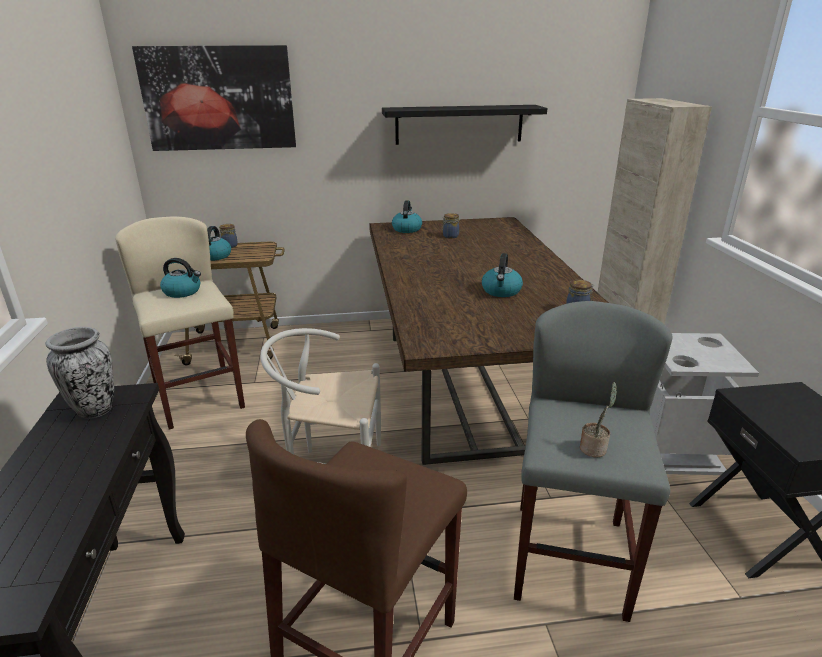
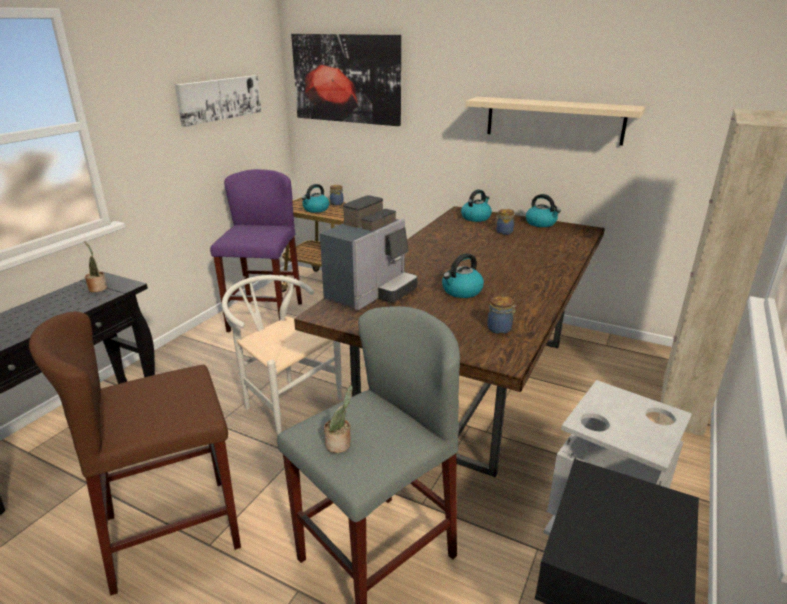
camera: 35 degrees right, 0 degrees up
(82, 133) = (219, 99): none -> picture
(95, 409) = (97, 288): vase -> potted plant
(183, 292) = (259, 230): kettle -> kettle (541, 223)
(199, 397) = (265, 317): beige stool -> purple stool
(433, 314) = (371, 293): none -> coffee machine
(459, 124) = (554, 120): black shelf -> beige shelf

